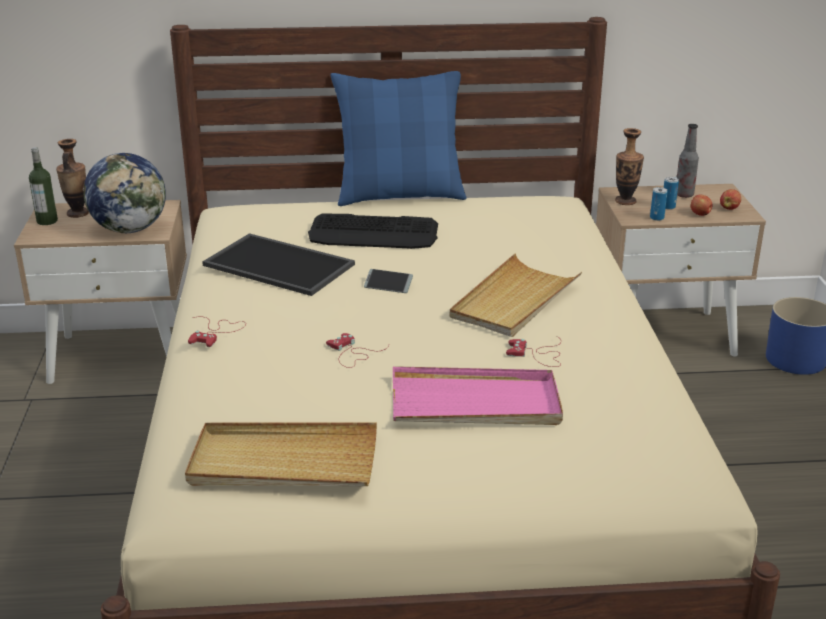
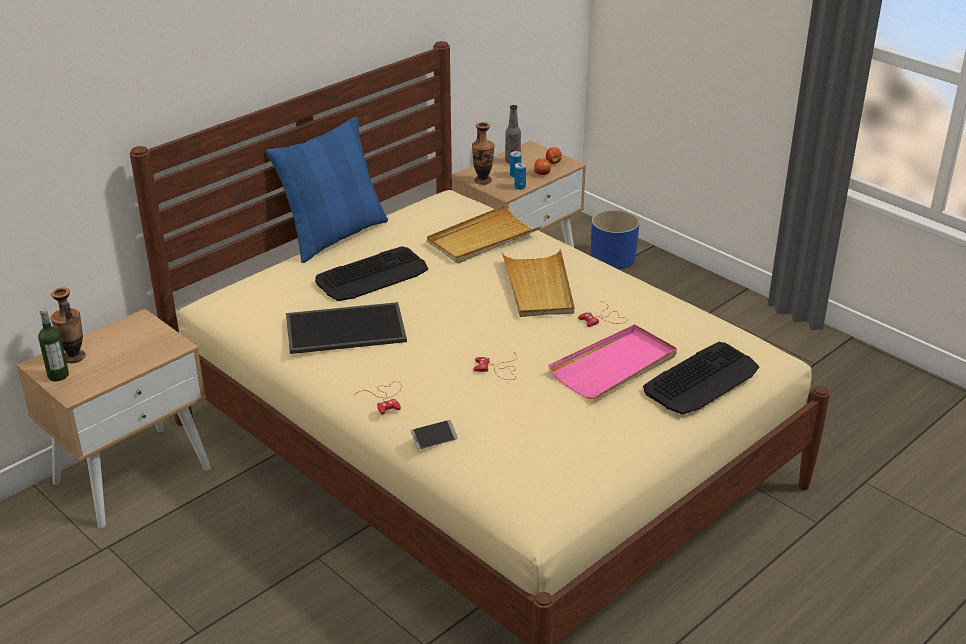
camera: 40 degrees left, 5 degrees up
(130, 229) = (149, 351): globe -> none
(283, 462) = (565, 456): beige tray -> beige tray (482, 238)
(388, 285) = (445, 311): phone -> phone (434, 438)
(557, 463) = (702, 379): none -> keyboard

